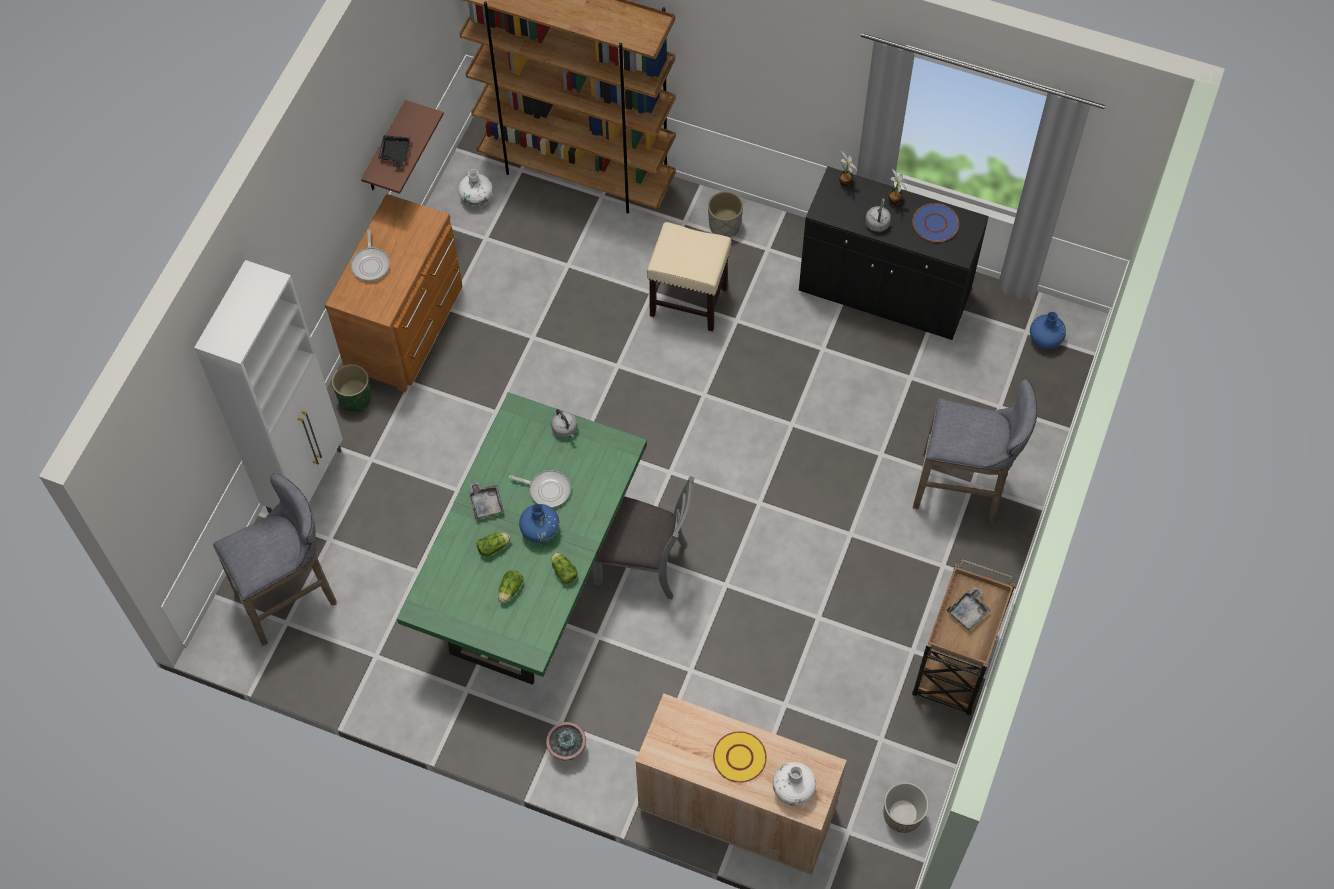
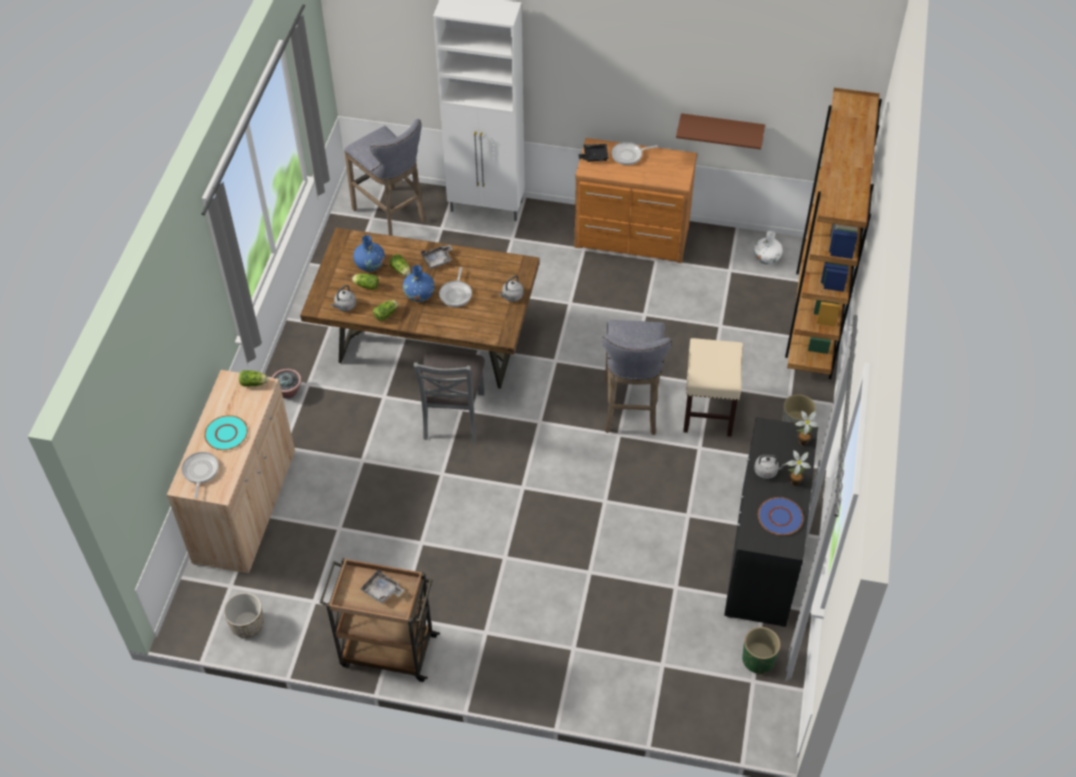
camera: 80 degrees right, 10 degrees down
(355, 398) = (562, 220): green planter -> green planter (758, 660)
(395, 154) = (710, 127): black tray -> black tray (594, 156)
(532, 577) = (429, 348): green dining table -> brown dining table
(539, 618) = (344, 306): none -> grey kettle
(665, 721) = (254, 383): none -> lettuce
(739, 757) = (226, 433): yellow plate -> turquoise plate
(793, 789) = (200, 472): white vase -> frying pan
(963, 489) = (567, 642): grey stool -> grey stool (631, 410)
(1045, 339) = (749, 698): blue vase -> blue vase (370, 265)

